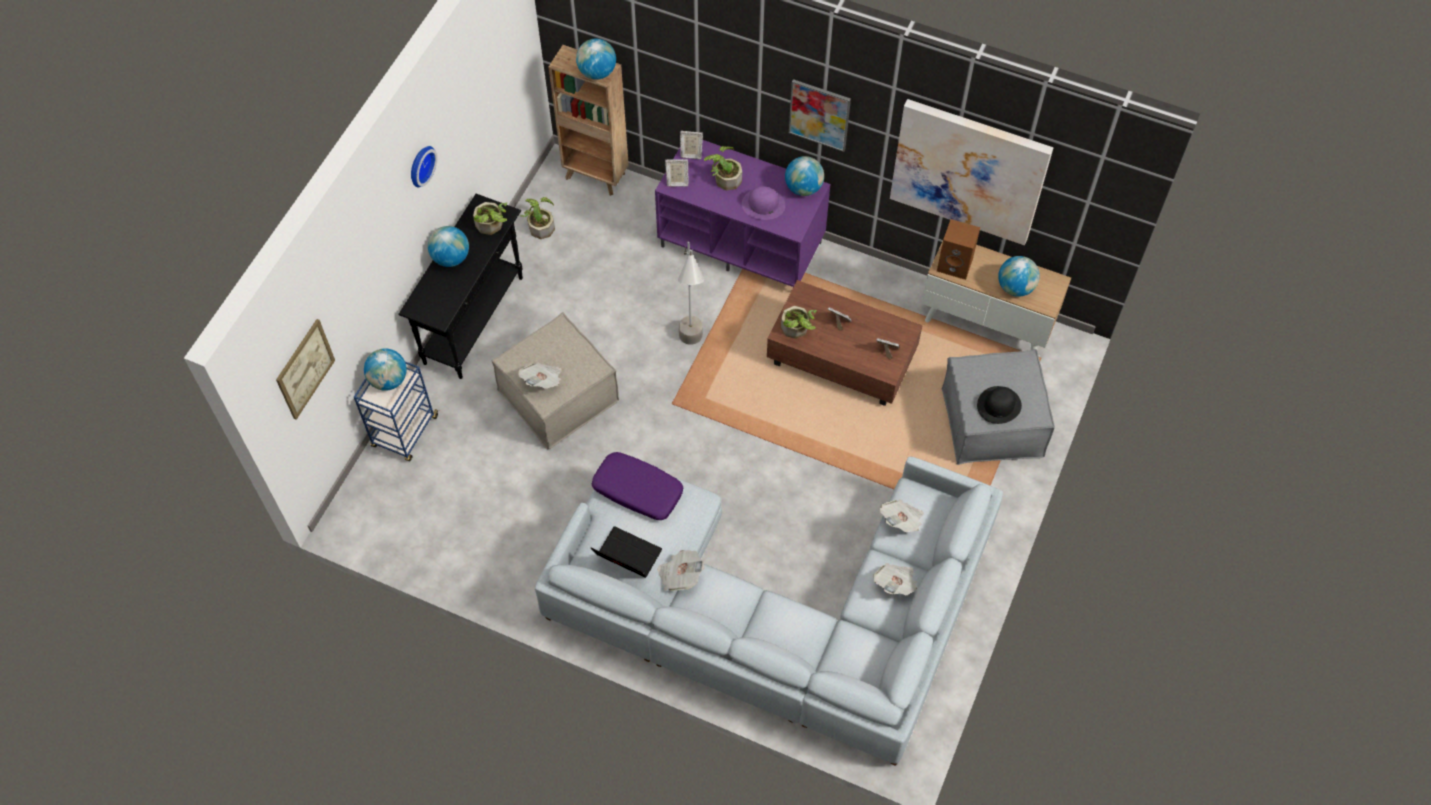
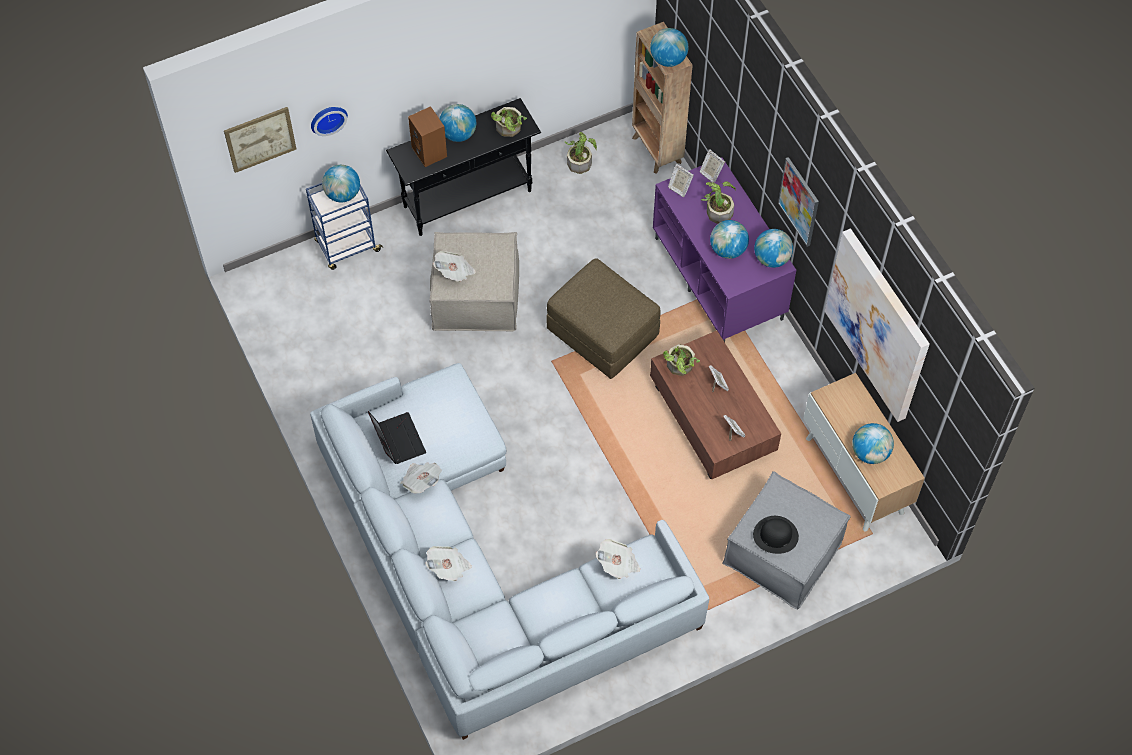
camera: 40 degrees right, 0 degrees up
(420, 165) = (455, 43): wall clock -> wall clock (327, 118)
(637, 491) = (449, 400): purple pillow -> none
(692, 351) = (603, 333): grey floor lamp -> brown ottoman
(763, 204) = (728, 250): purple hat -> globe
(895, 583) = (568, 605): newspaper -> newspaper (449, 568)
(955, 264) = (839, 401): brown speaker -> brown speaker (430, 152)

